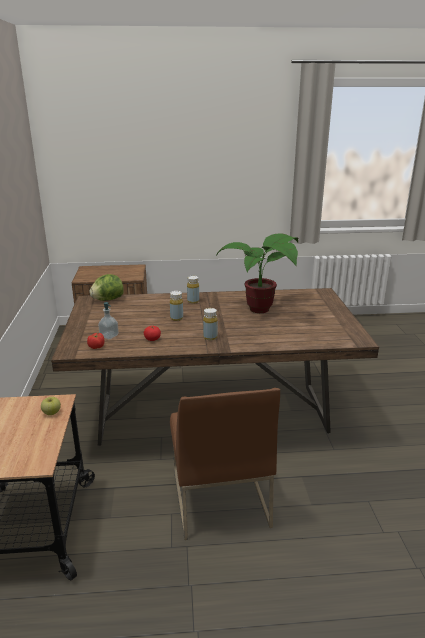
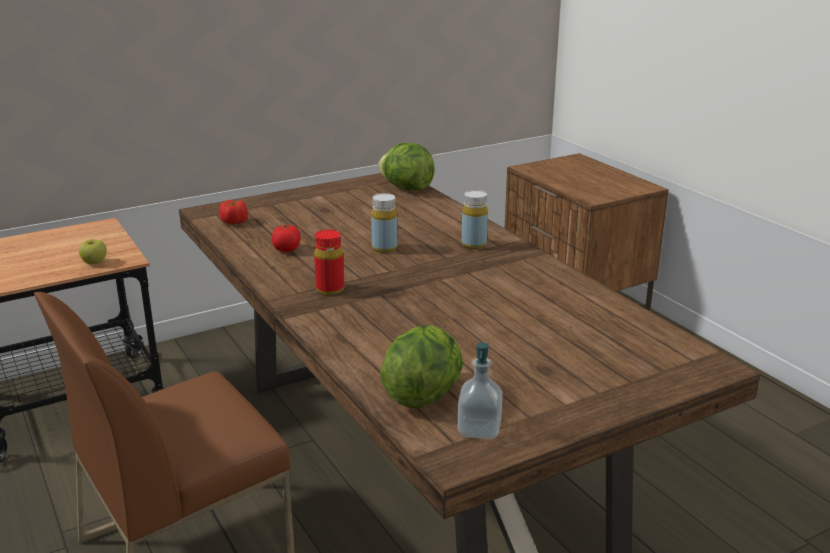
camera: 65 degrees right, 0 degrees up
(109, 336) = (275, 220): soap dispenser -> soap dispenser (479, 429)
(210, 337) = (330, 290): yellow bottle -> red bottle
(262, 310) = (504, 313): potted plant -> none
(316, 337) = (423, 395): none -> lettuce

